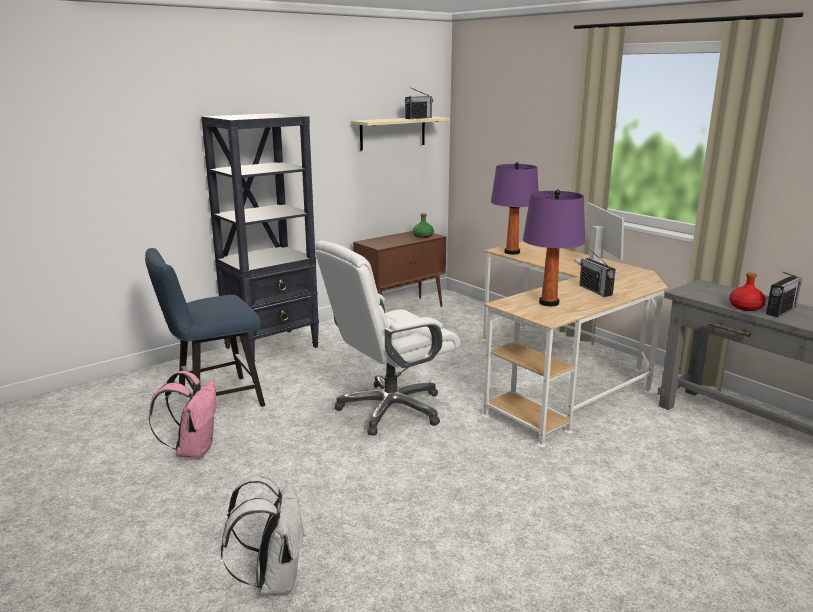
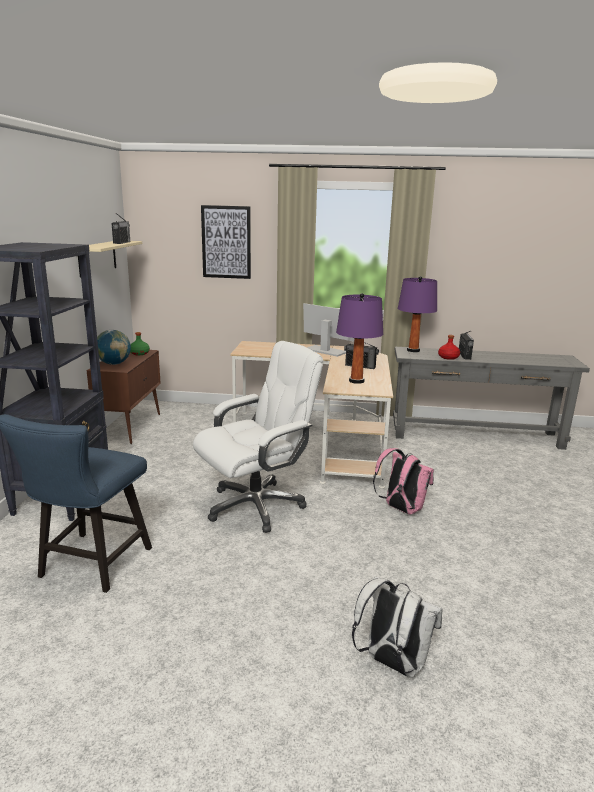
camera: 45 degrees left, 0 degrees up
(194, 450) = (154, 616): pink backpack -> pink backpack (401, 509)
(383, 241) = (114, 364): none -> globe
(390, 409) = (256, 505): white office chair -> white office chair turned 135 degrees counterclockwise
(511, 252) = (253, 352): purple table lamp -> purple table lamp (413, 350)
(533, 122) = (226, 242): none -> picture

